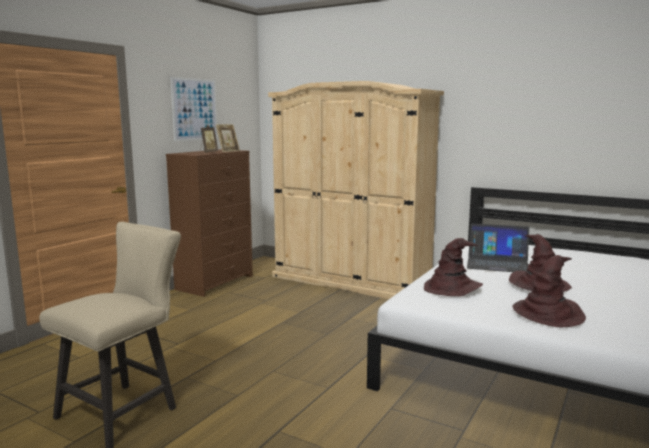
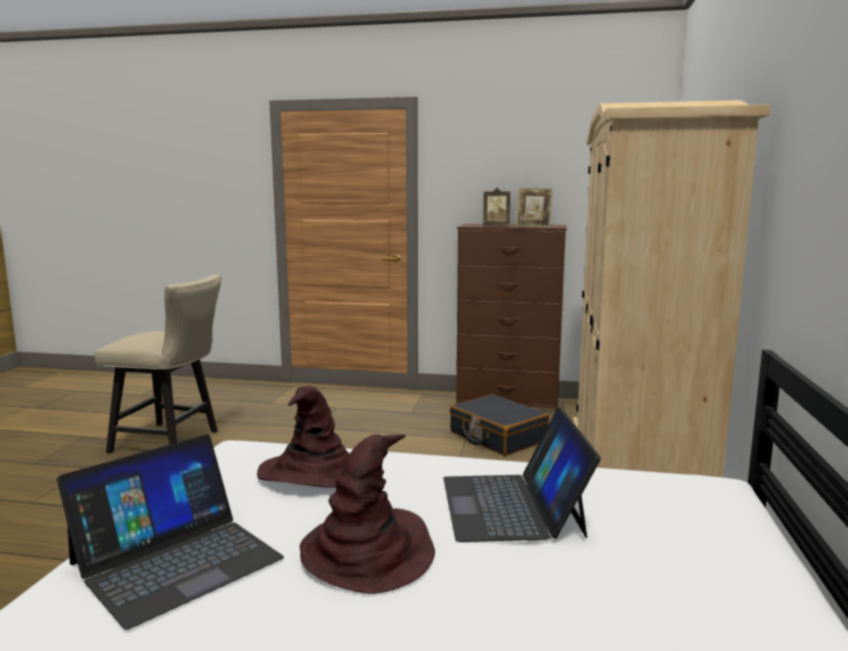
camera: 70 degrees right, 0 degrees up
(194, 109) = (523, 168): picture -> none
(268, 295) = (497, 437): none -> black suitcase
(548, 314) = (176, 560): brown hat -> laptop

